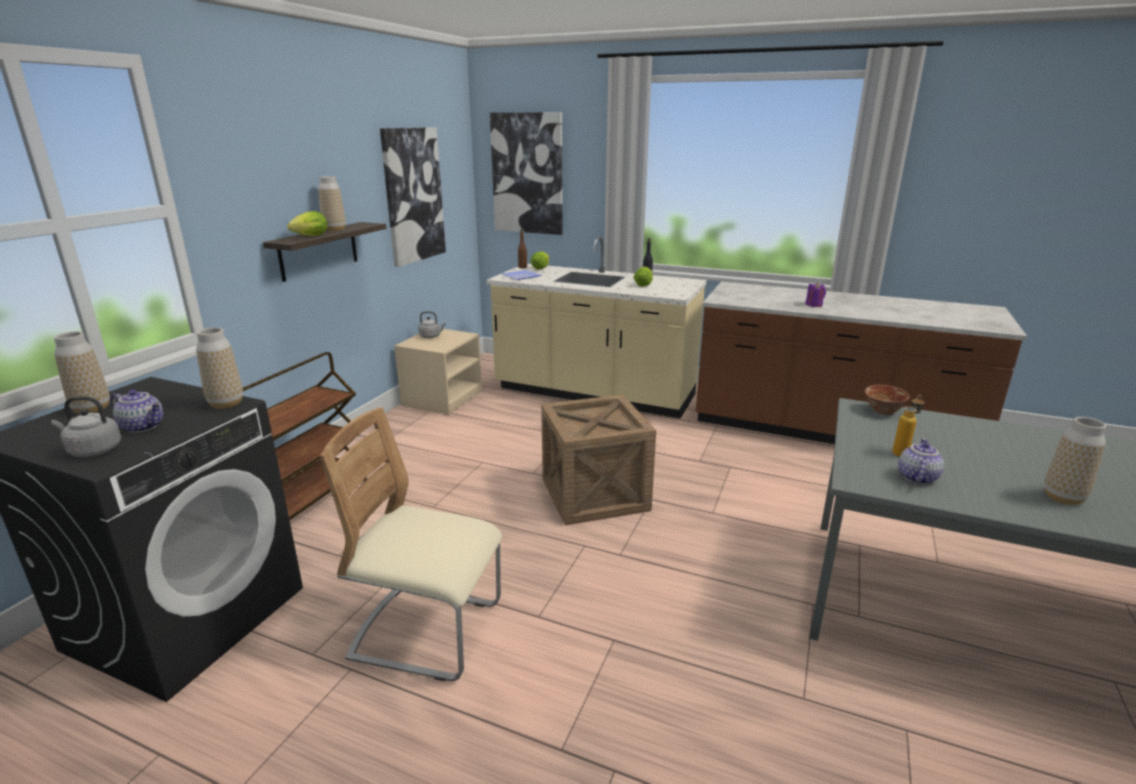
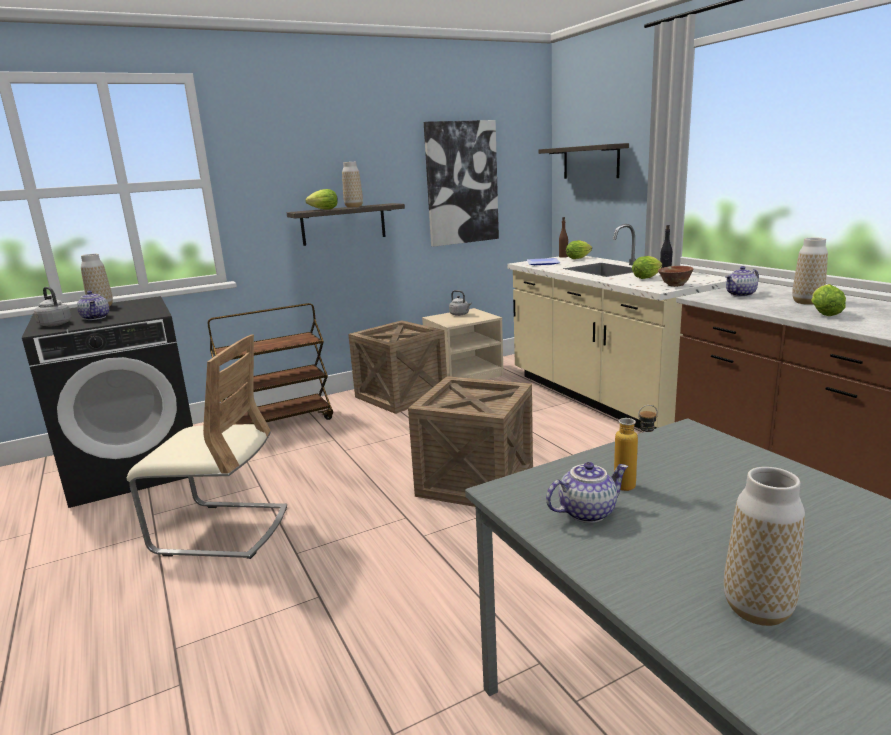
camera: 40 degrees right, 5 degrees down
(226, 404) = (151, 313): vase -> vase (807, 302)
(408, 435) = (401, 396): none -> crate
(428, 632) = (221, 530): beige chair -> beige chair turned 135 degrees clockwise
(527, 174) = (590, 162): picture -> shelf
(738, 295) = (741, 295): none -> teapot
(814, 305) = (824, 313): purple candle -> lettuce
(883, 411) = (713, 443): bowl -> bowl (675, 285)

